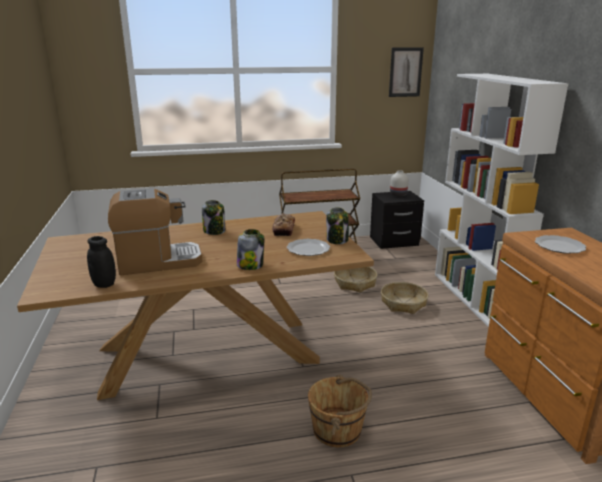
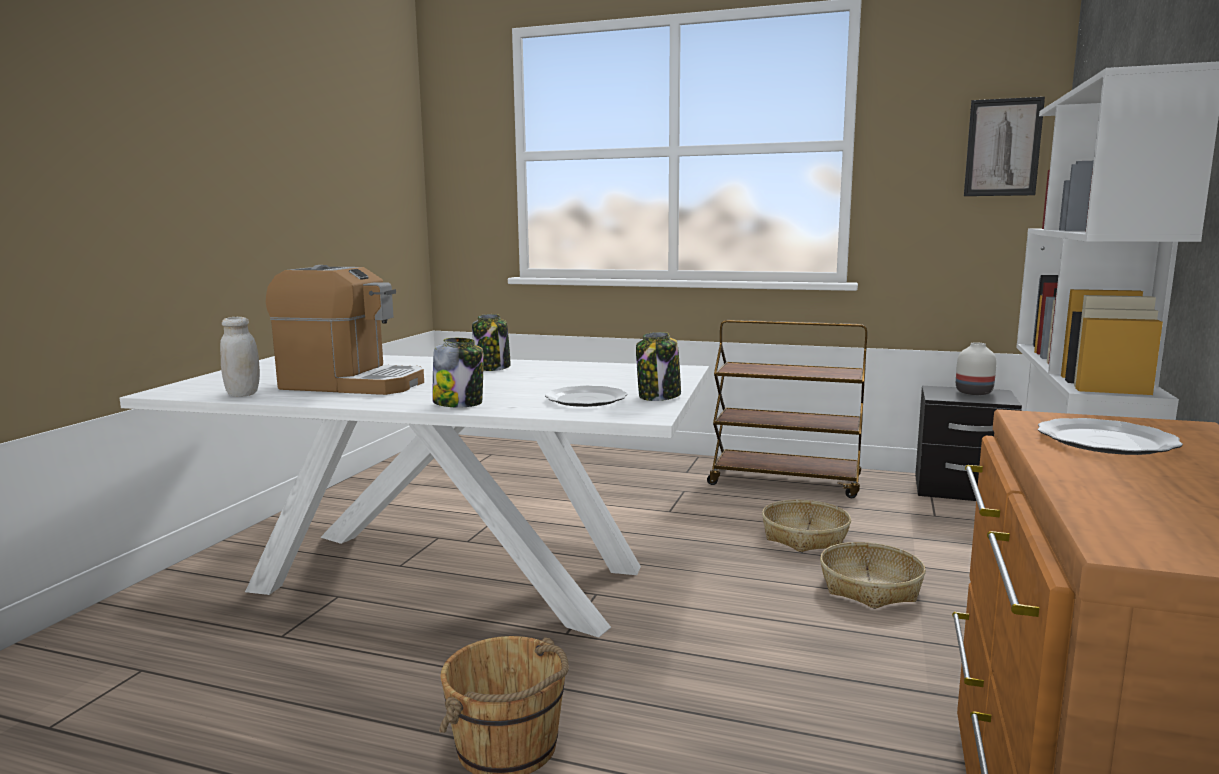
camera: 30 degrees right, 10 degrees down
(104, 284) = (243, 394): black jar -> white jar
(210, 354) = (449, 578): brown dining table -> white dining table
(284, 229) = (597, 377): bread -> none

